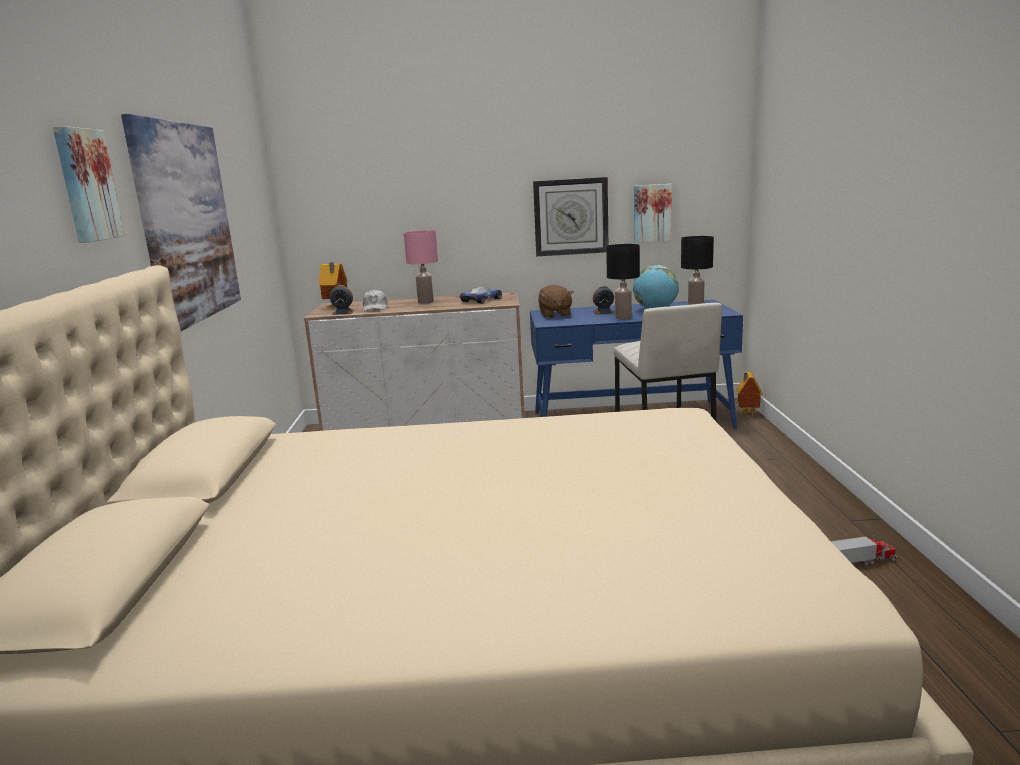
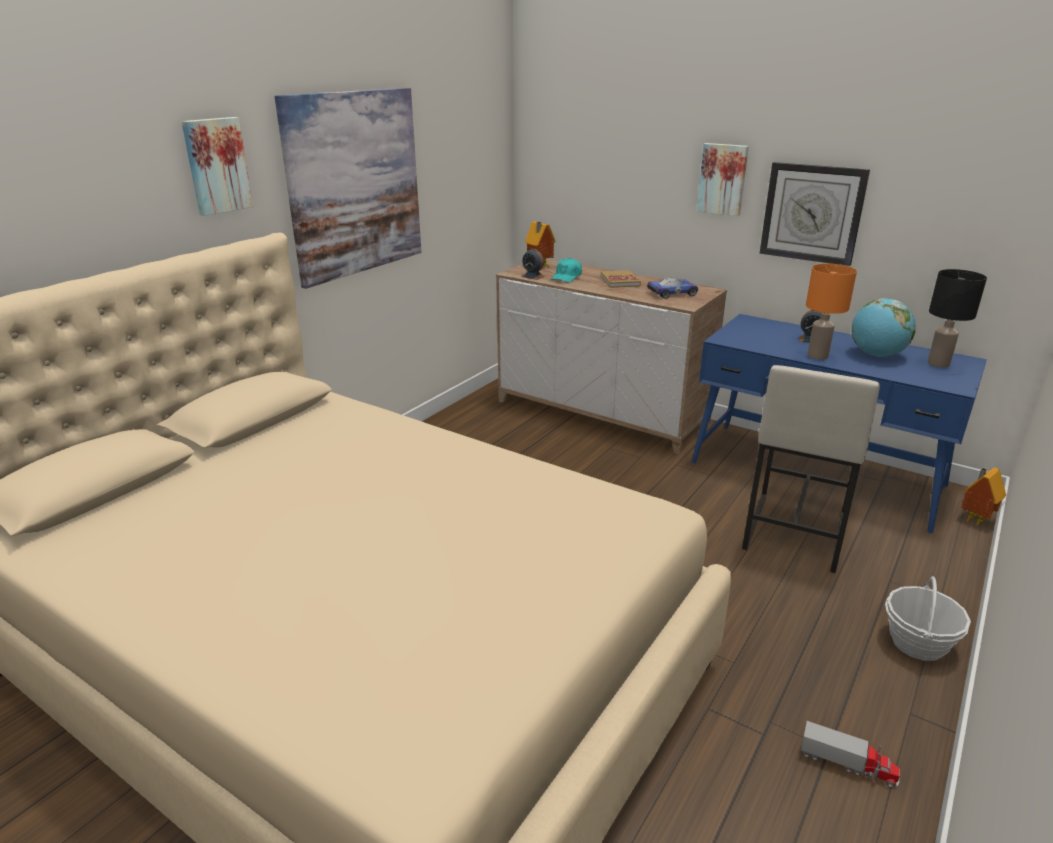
camera: 35 degrees right, 10 degrees up
(375, 308) = (567, 277): white cap -> turquoise cap
(425, 302) = (620, 281): pink table lamp -> book
(555, 315) = (752, 328): brown plush toy -> none
(624, 318) = (818, 356): black table lamp -> orange table lamp
(652, 213) = (923, 226): picture -> picture (723, 179)
(806, 484) = (917, 643): none -> basket

